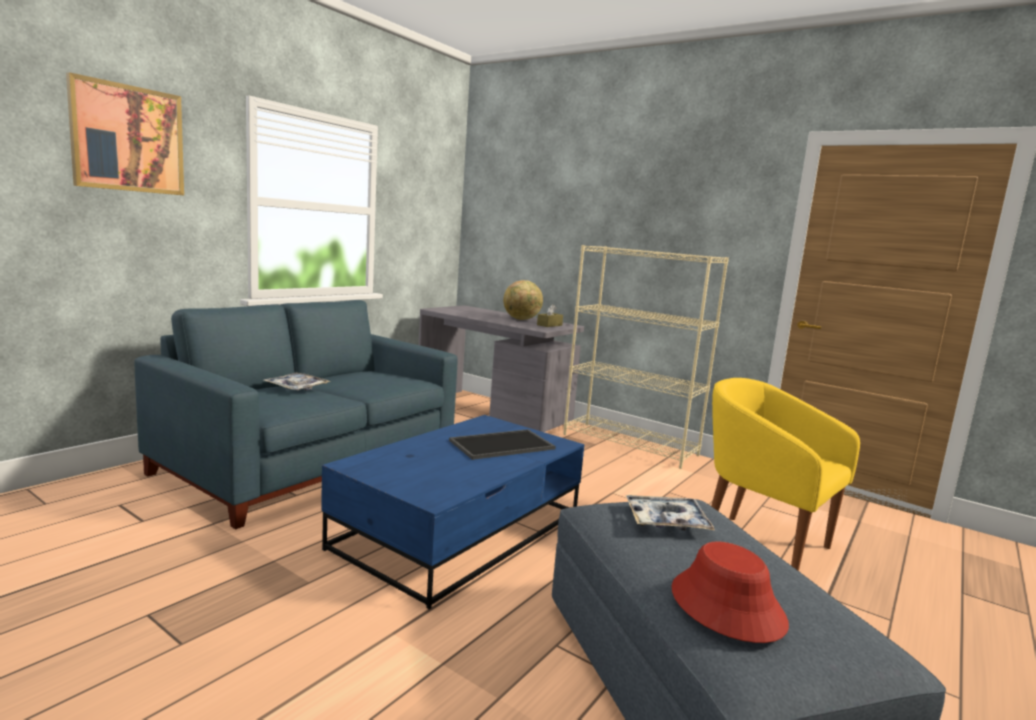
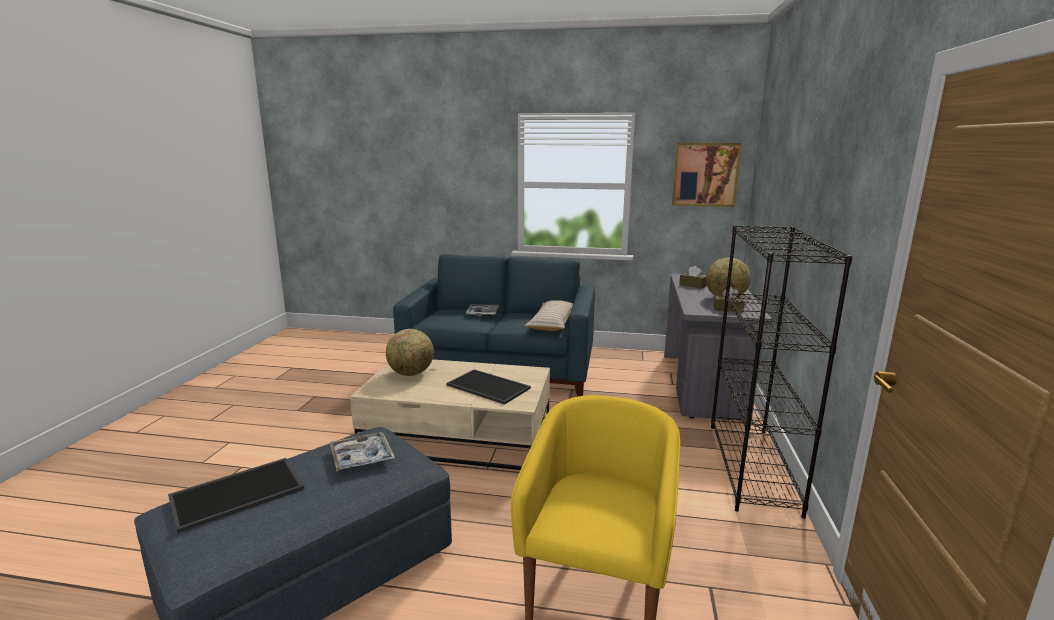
camera: 65 degrees right, 5 degrees up
(128, 139) = (445, 154): picture -> picture (705, 174)
(395, 378) = (552, 323): none -> beige pillow
(407, 467) = (411, 373): none -> globe
(460, 530) = (459, 437): blue coffee table -> beige coffee table
(469, 314) = (692, 285): none -> brown tissue box
(630, 445) = (752, 467): beige bookcase -> black bookcase
(726, 606) = (238, 492): red hat -> tray

